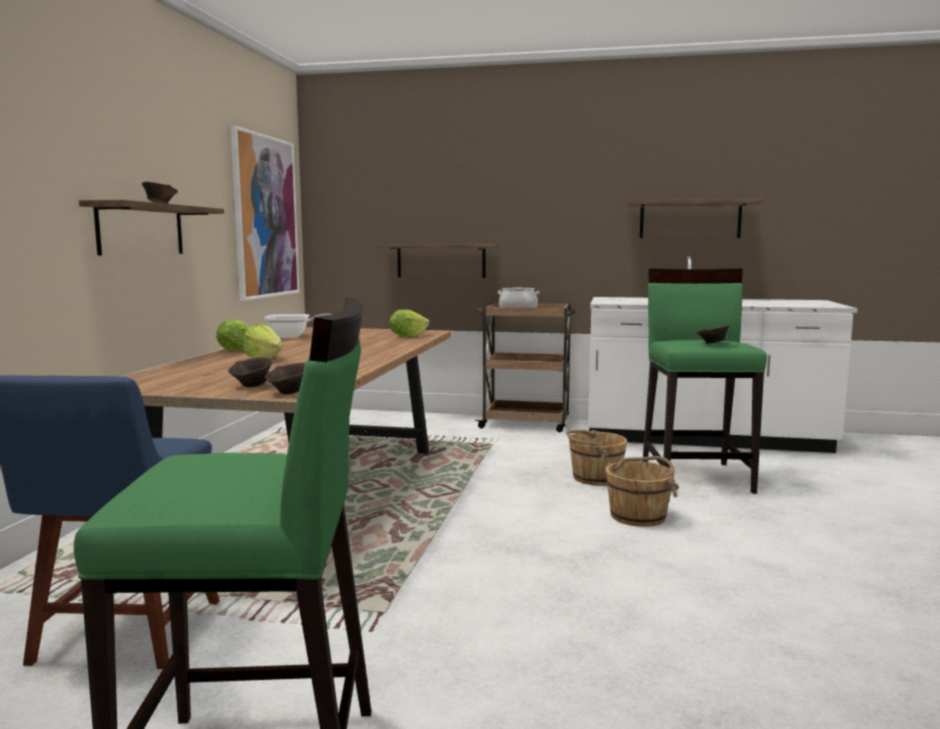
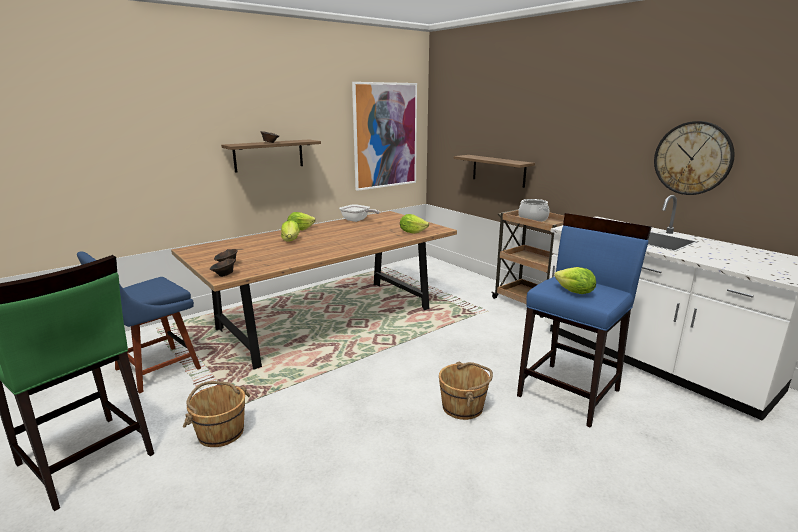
camera: 40 degrees right, 10 degrees up
(595, 478) = (493, 365): brown bucket -> brown bucket (220, 432)
(690, 219) = (692, 158): shelf -> wall clock
(696, 477) = (570, 392): green stool -> blue stool
(712, 343) = (574, 292): brown bowl -> lettuce

